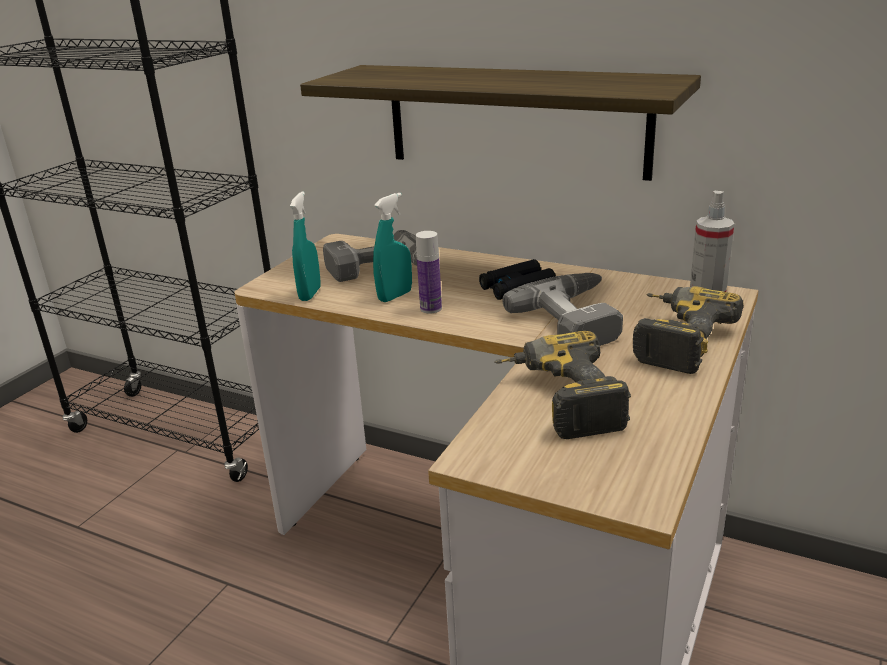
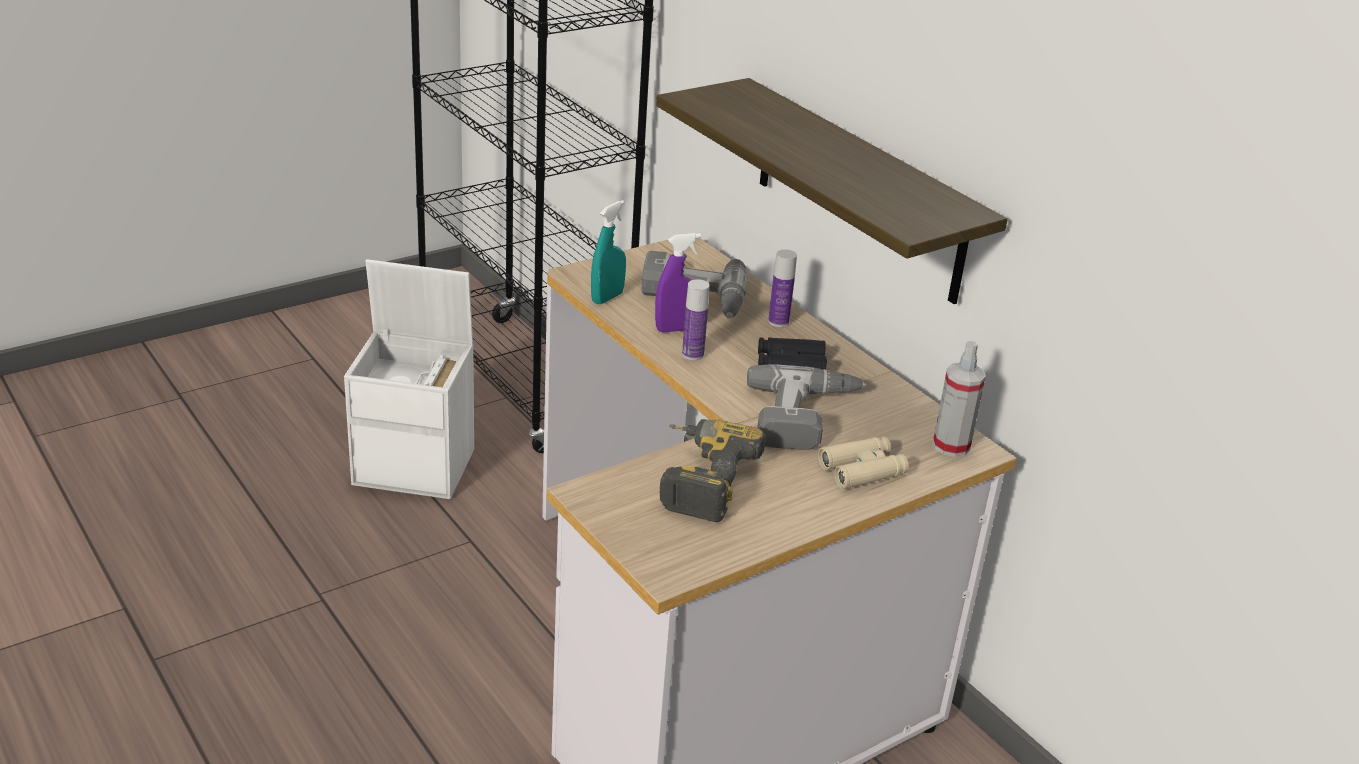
camera: 25 degrees right, 5 degrees up
(132, 539) = (417, 466): none -> white storage box
(395, 296) = (676, 329): turquoise spray bottle -> purple spray bottle
(469, 265) = (778, 321): none -> bottle
(673, 340) = (862, 470): power drill -> beige binoculars

